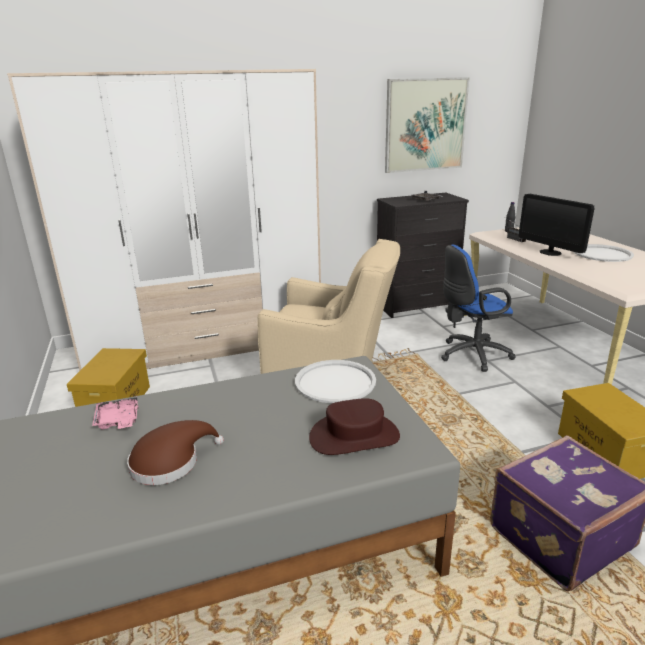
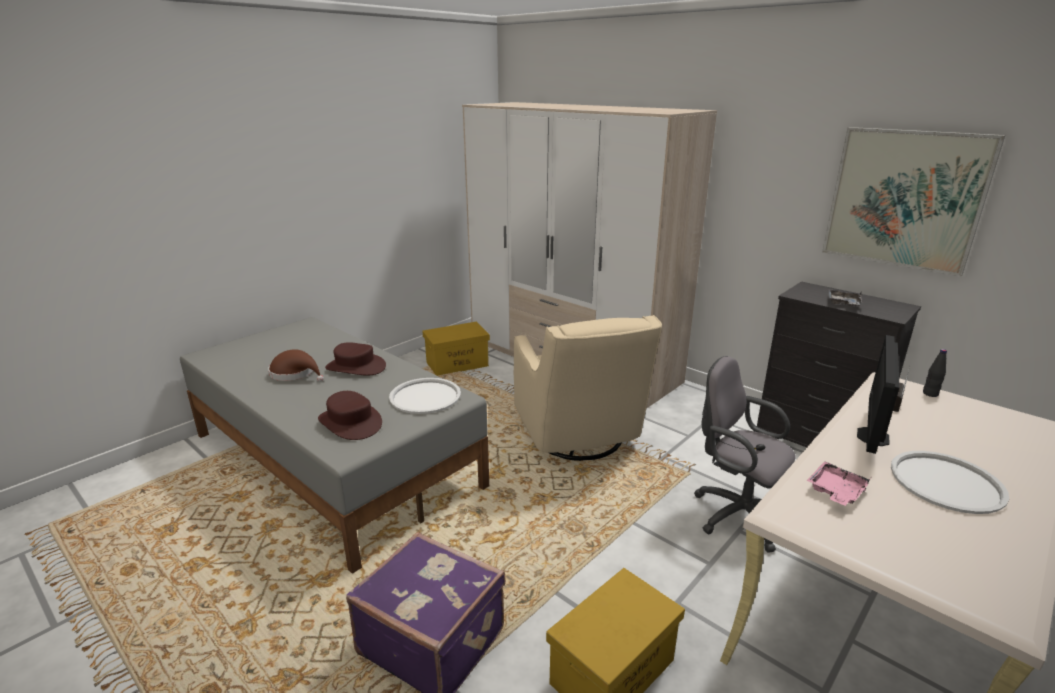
camera: 60 degrees right, 0 degrees up
(118, 421) = (331, 346): pink tray -> pink tray (835, 491)
(210, 412) = (355, 367): none -> brown hat
(471, 355) = (736, 514): blue office chair -> grey office chair

